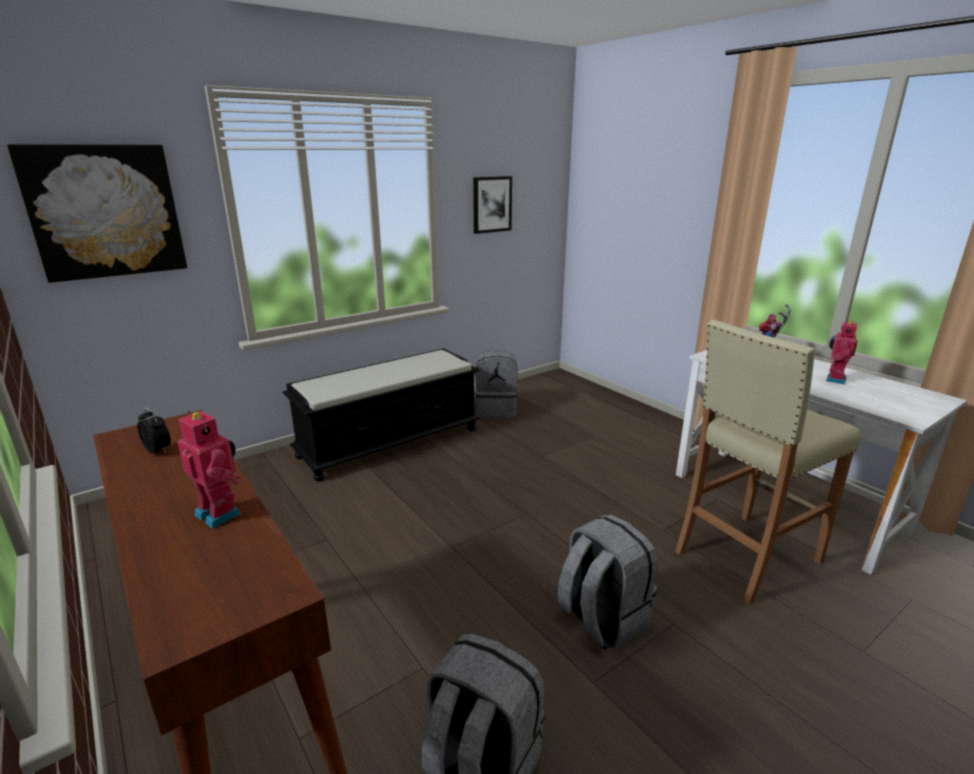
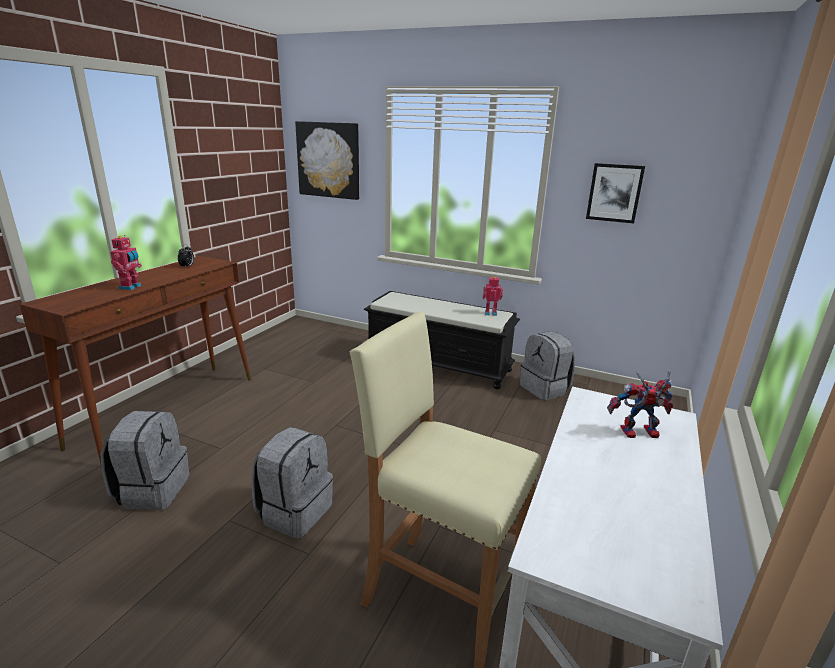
camera: 60 degrees right, 0 degrees up
(834, 379) = (627, 489): toy robot -> toy robot (490, 313)

